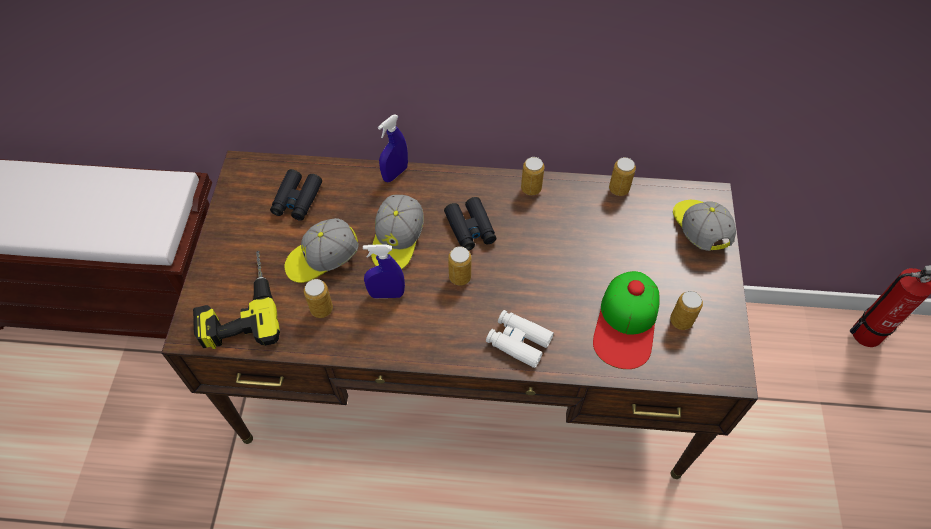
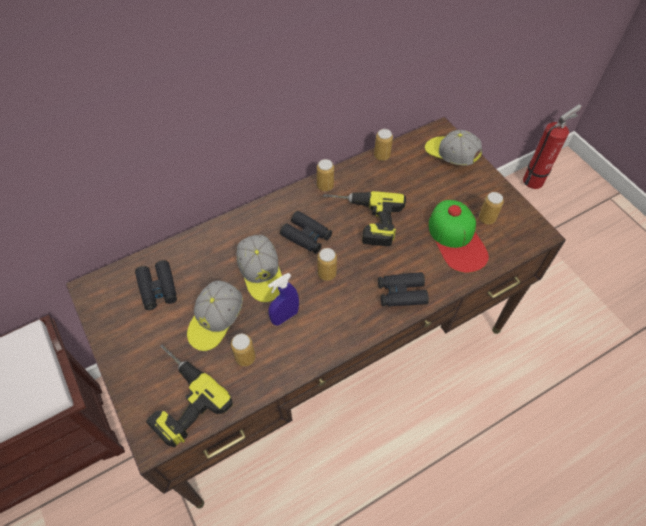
camera: 35 degrees left, 0 degrees up
(395, 173) = (219, 227): blue spray bottle -> none
(518, 341) = (401, 293): white binoculars -> black binoculars
(540, 244) = (361, 220): none -> power drill

